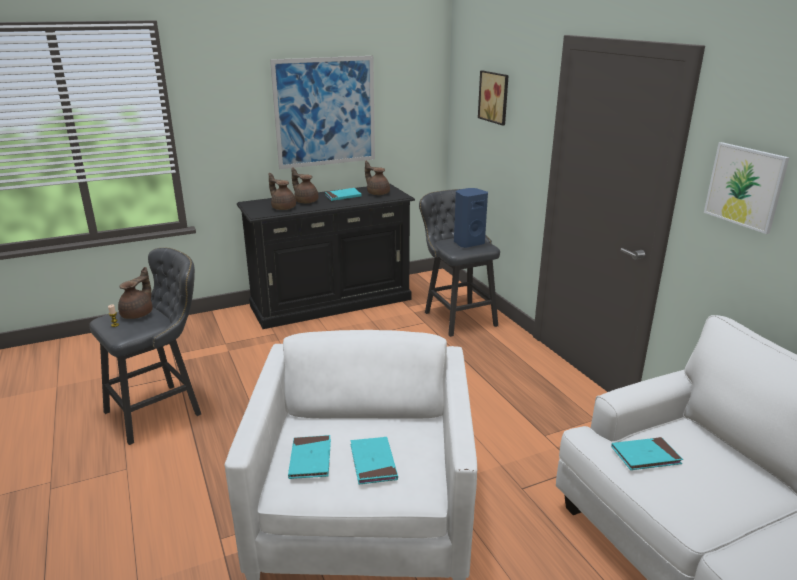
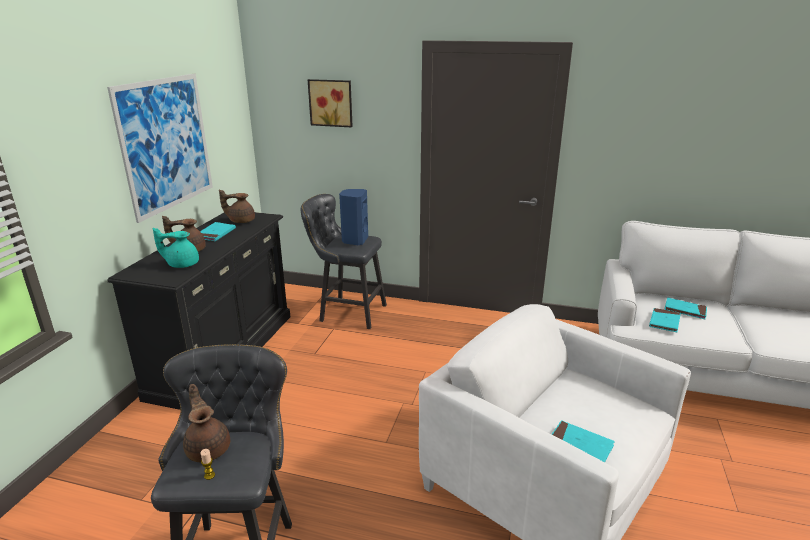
camera: 50 degrees left, 0 degrees up
(283, 207) = (182, 264): brown teapot -> turquoise teapot
(373, 462) = (607, 417): turquoise book -> turquoise book (685, 310)
(745, 186) = (620, 134): picture -> none

